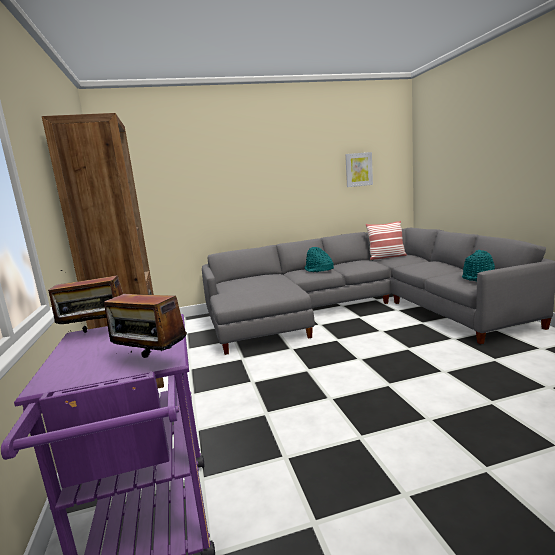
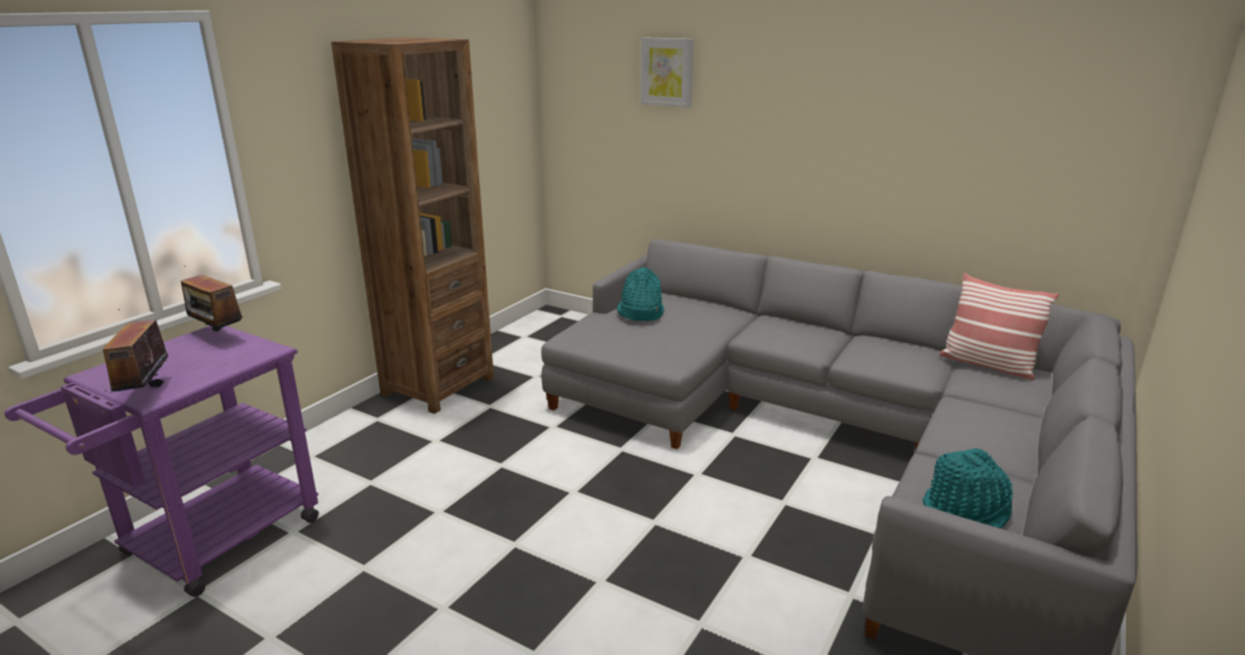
camera: 45 degrees right, 10 degrees up
(318, 270) = (801, 335): turquoise hat -> turquoise hat (640, 312)
(358, 169) = (1018, 138): picture -> picture (667, 72)

